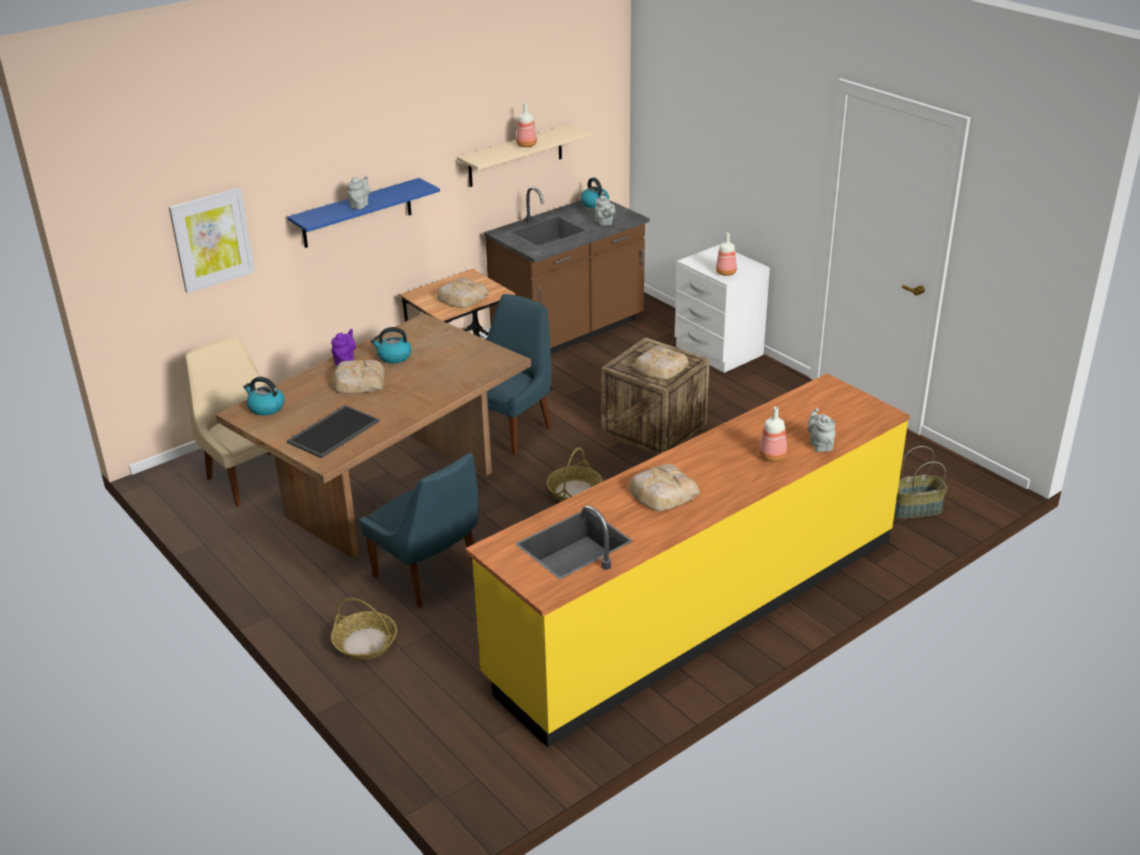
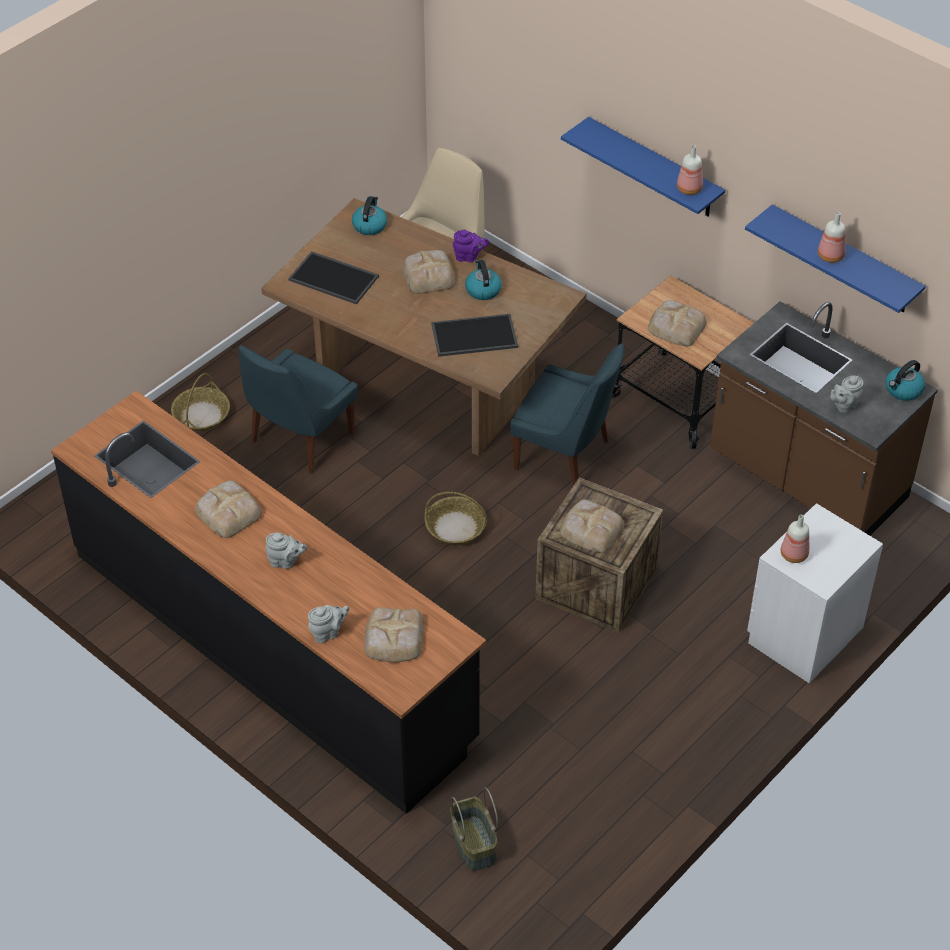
camera: 80 degrees right, 15 degrees up
(212, 239) = (521, 81): picture -> none
(360, 205) = (631, 160): grey teapot -> grey teapot (285, 561)
(454, 365) = (473, 337): none -> tray
(515, 156) = (844, 260): beige shelf -> blue shelf
(697, 607) = (272, 645): yellow counter -> black counter
(773, 456) = (302, 594): bottle -> bottle (689, 189)
(826, 413) = (393, 638): none -> bread

